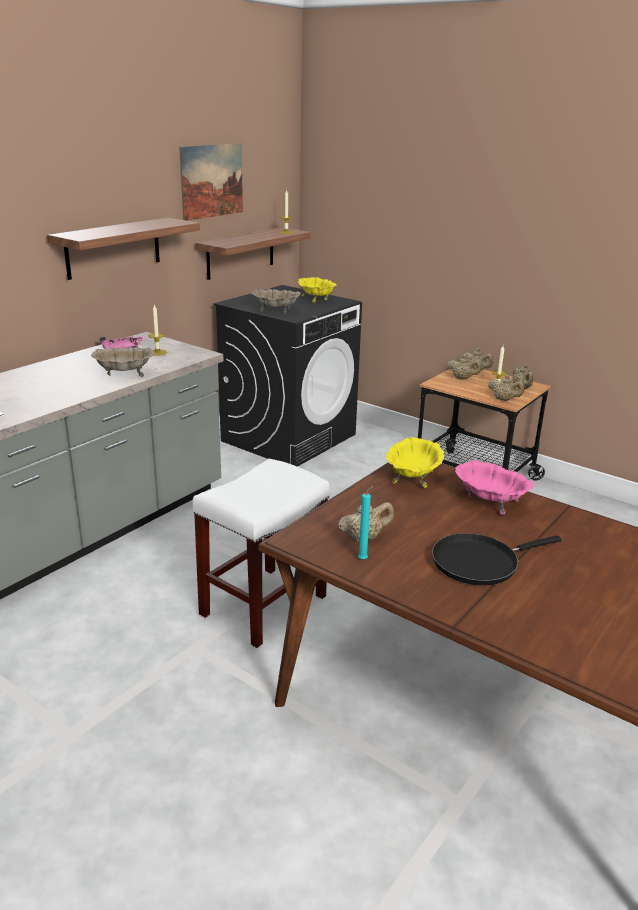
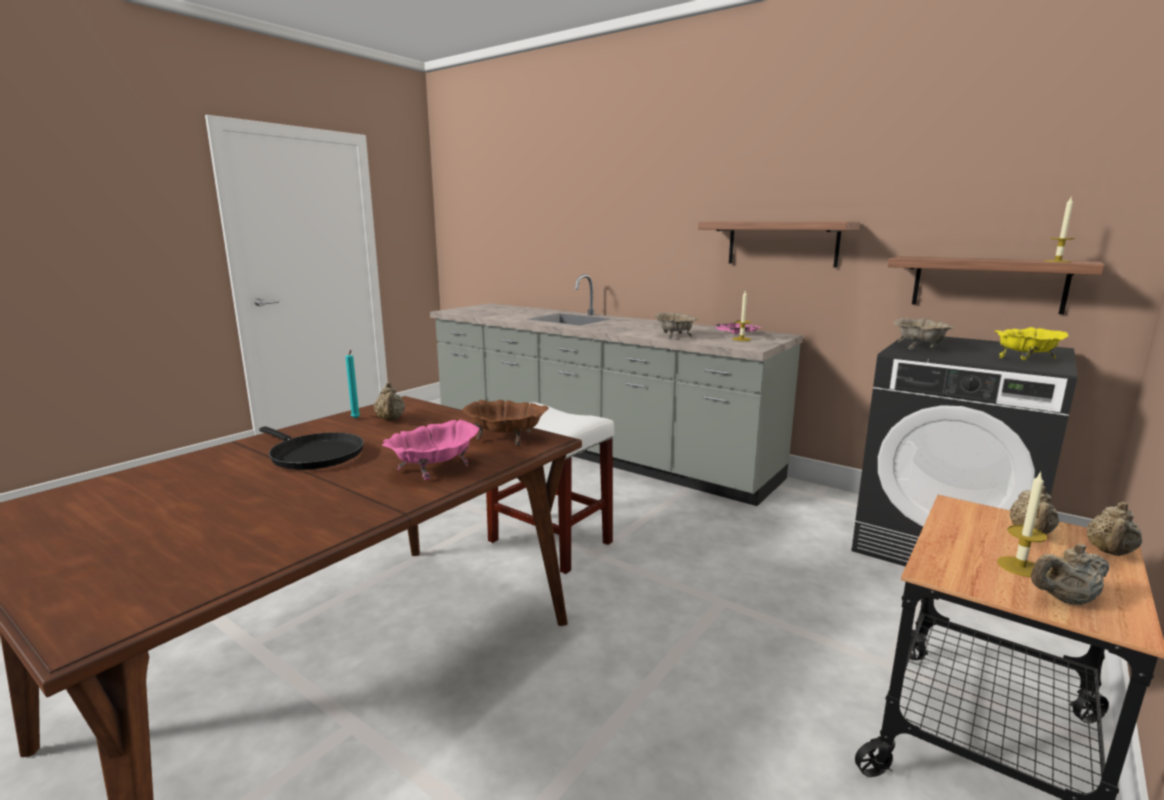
camera: 90 degrees right, 10 degrees down
(212, 181) = (946, 184): picture -> none
(412, 477) = (506, 438): yellow bowl -> brown bowl
(479, 562) = (313, 455): black frying pan -> black frying pan turned 150 degrees clockwise
(504, 400) = (951, 567): beige teapot -> none

